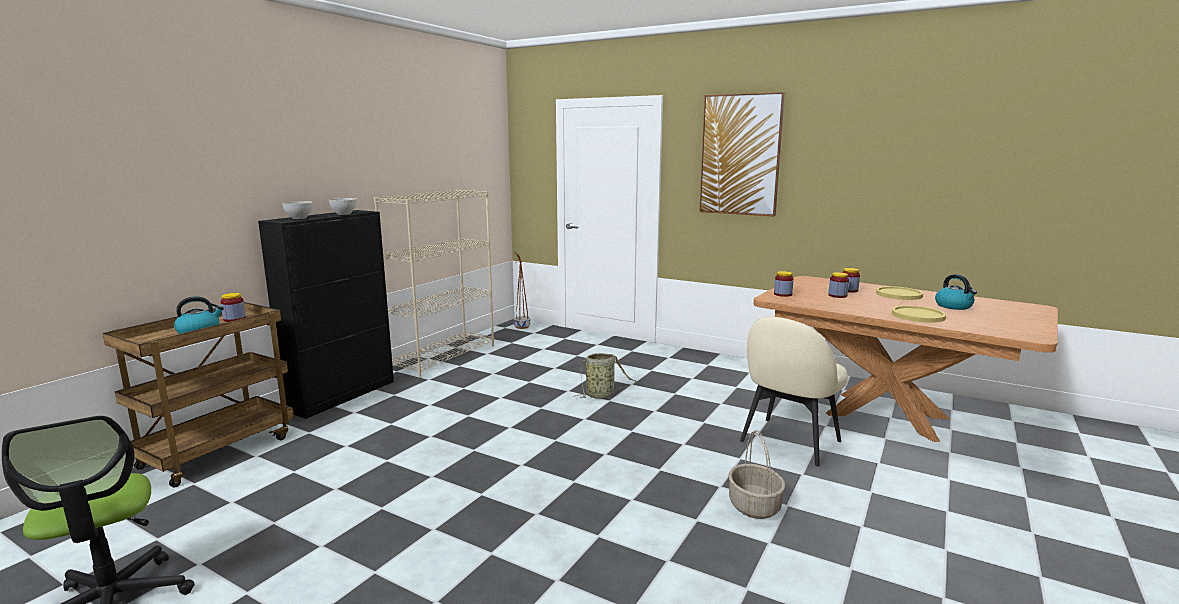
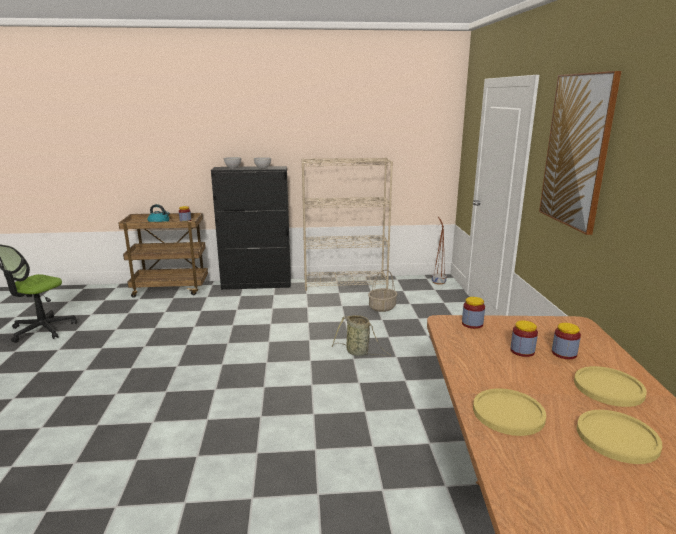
camera: 55 degrees right, 5 degrees up
(755, 506) = (236, 480): basket -> basket (382, 308)
(789, 442) = (377, 469): beige chair -> none
(954, 306) = (617, 437): kettle -> yellow plate

